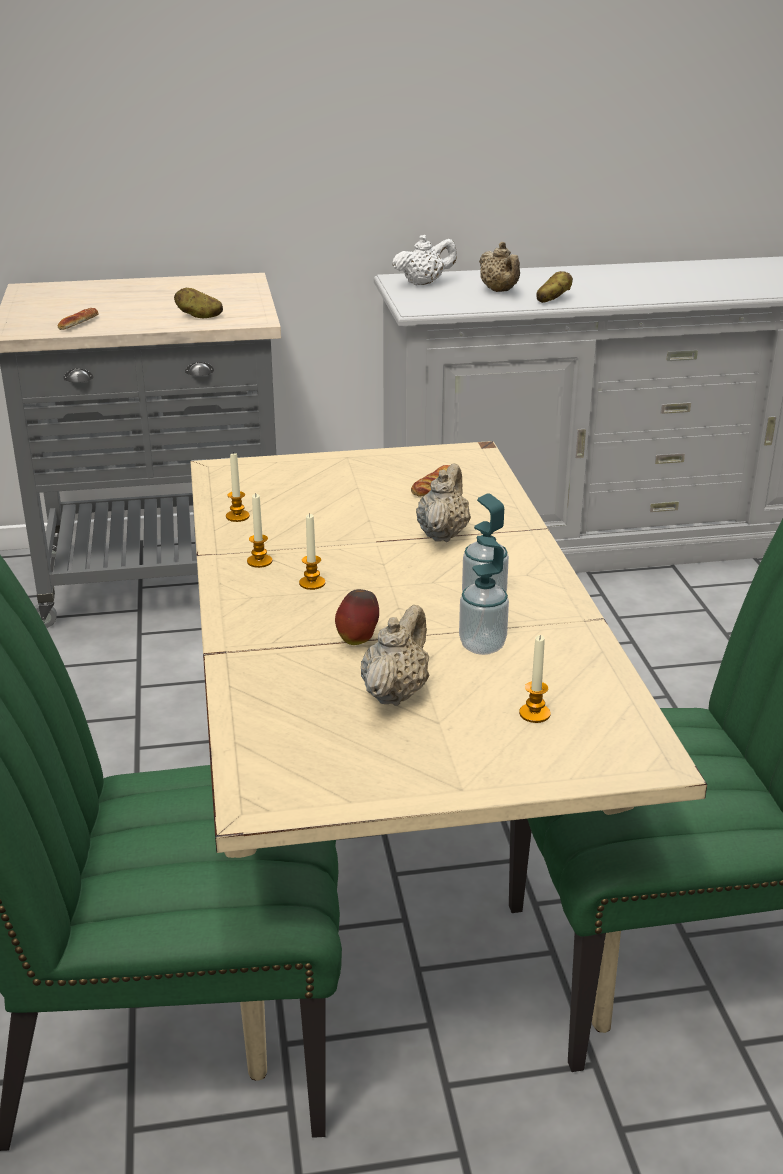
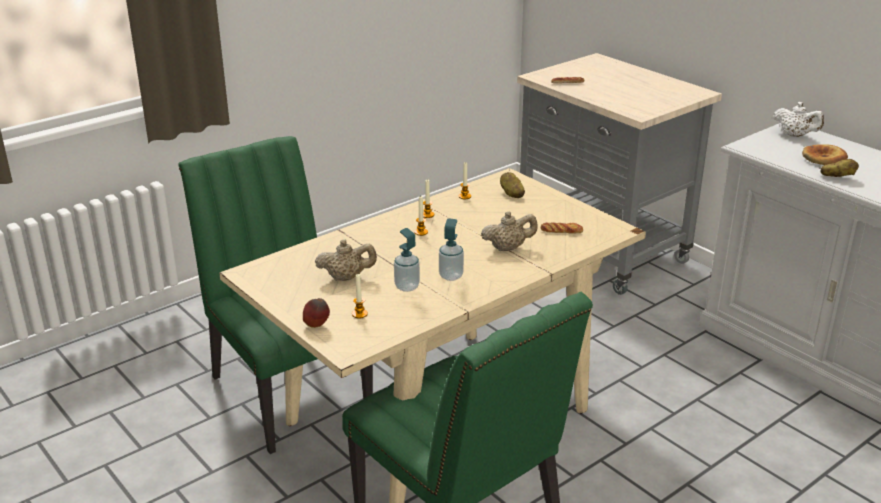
camera: 60 degrees right, 0 degrees up
(199, 316) = (622, 101): potato -> potato (511, 194)
(358, 640) = (381, 257): apple -> apple (317, 326)
(500, 291) = (823, 158): beige teapot -> bread

